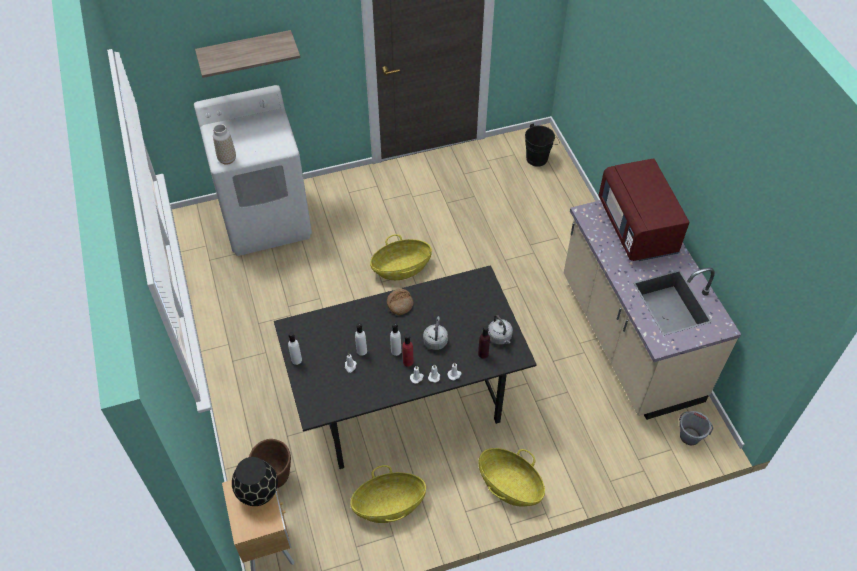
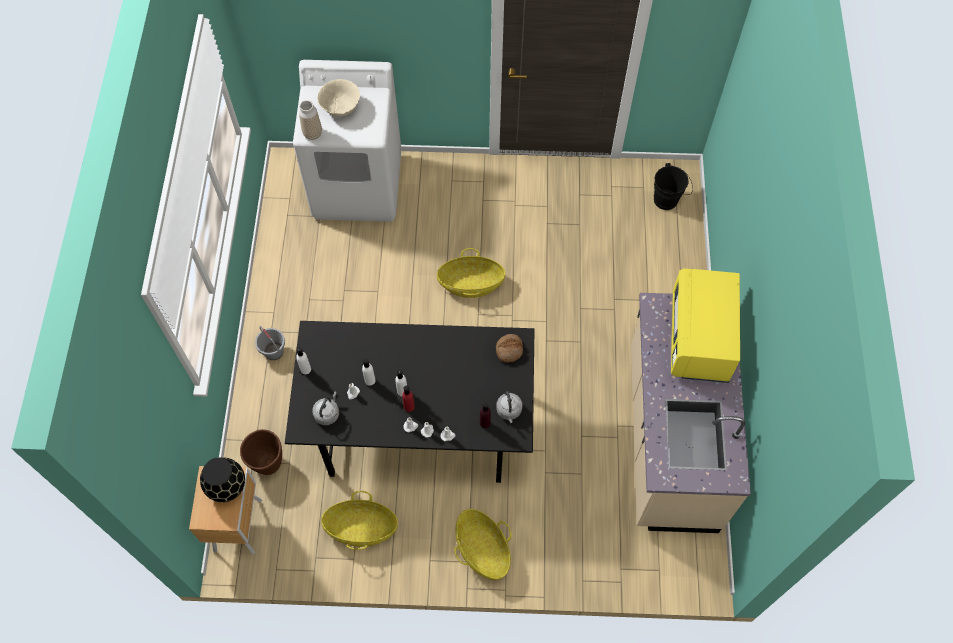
camera: 20 degrees right, 10 degrees up
(245, 134) = (341, 109): none -> beige bowl
(246, 52) = (360, 25): shelf -> none
(400, 304) = (426, 342): bread -> bread (509, 349)
(435, 340) = (444, 393): grey kettle -> grey kettle (327, 413)
(637, 227) = (700, 338): red microwave -> yellow microwave
(689, 436) = (684, 563): grey bucket -> grey bucket (273, 351)

